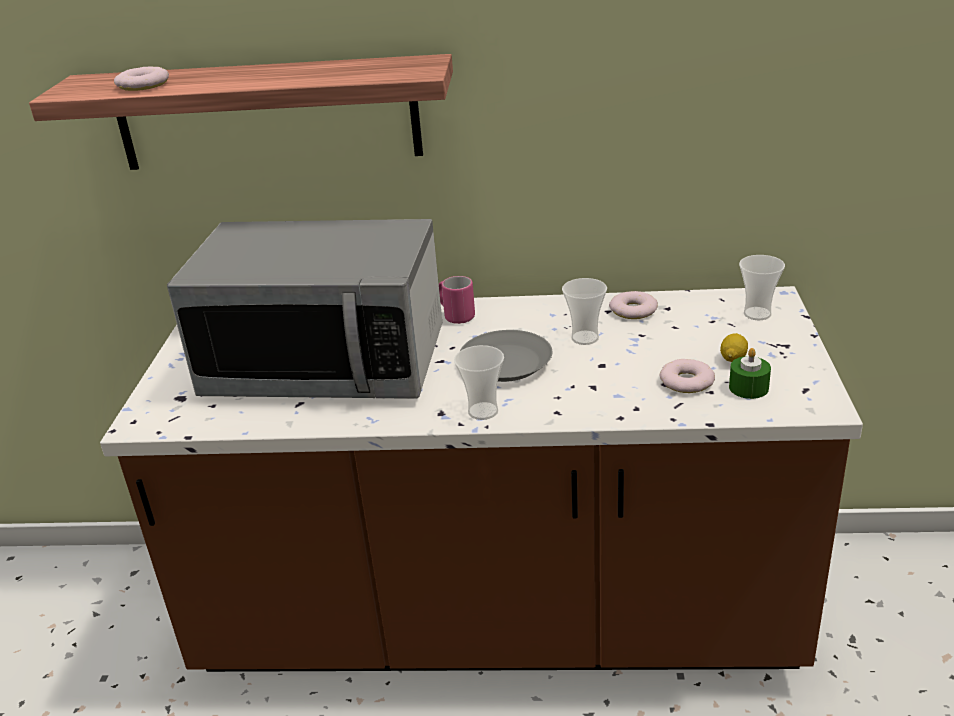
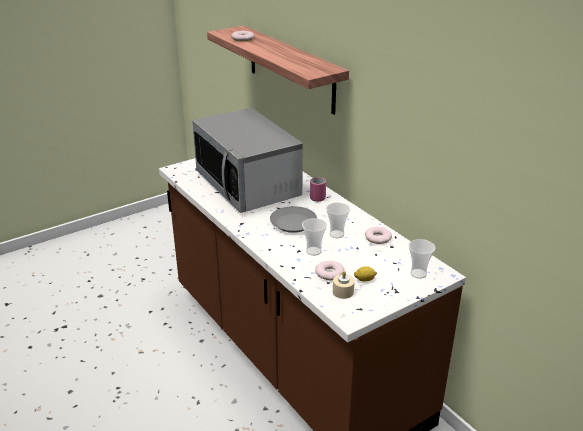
camera: 50 degrees right, 0 degrees up
(483, 411) = (252, 232): cup -> cup (313, 251)
(748, 388) = (343, 292): green candle -> beige candle

